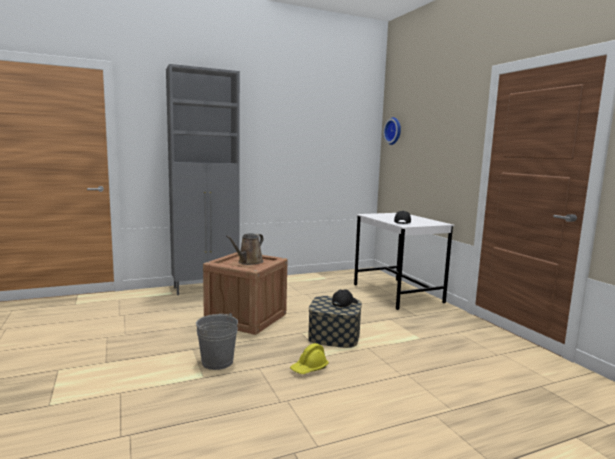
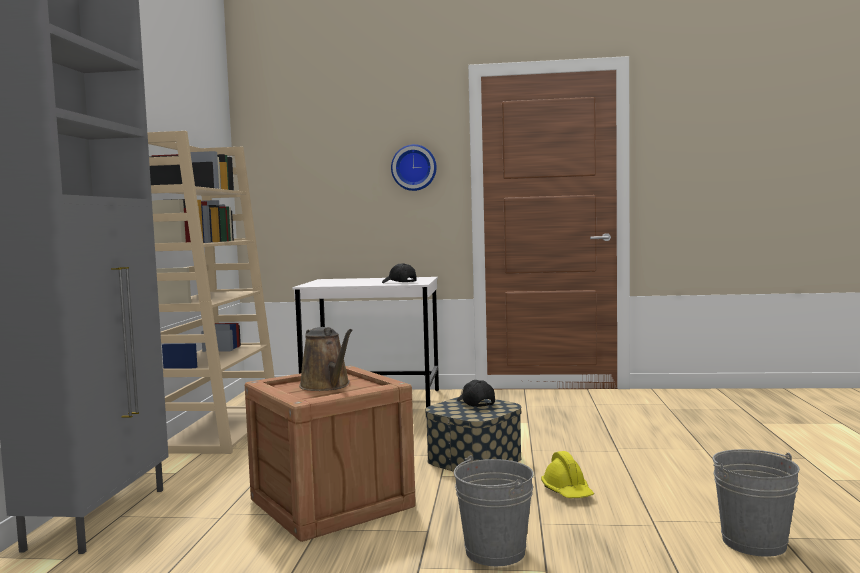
camera: 60 degrees left, 5 degrees down
(278, 440) = (754, 542): none -> grey bucket
(311, 278) = (221, 430): none -> beige bookcase
(394, 131) = (271, 149): wall clock -> wall clock (414, 167)

